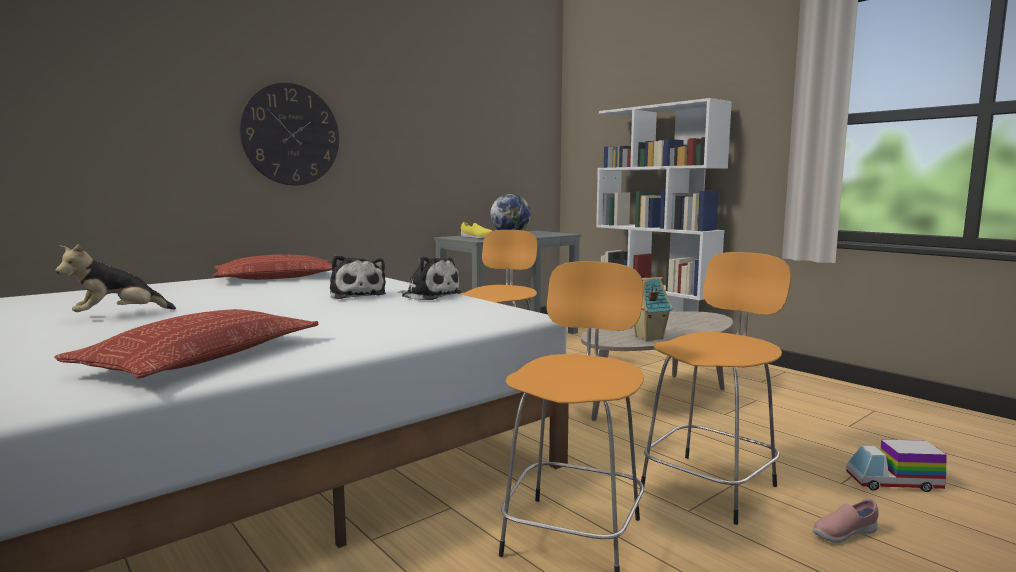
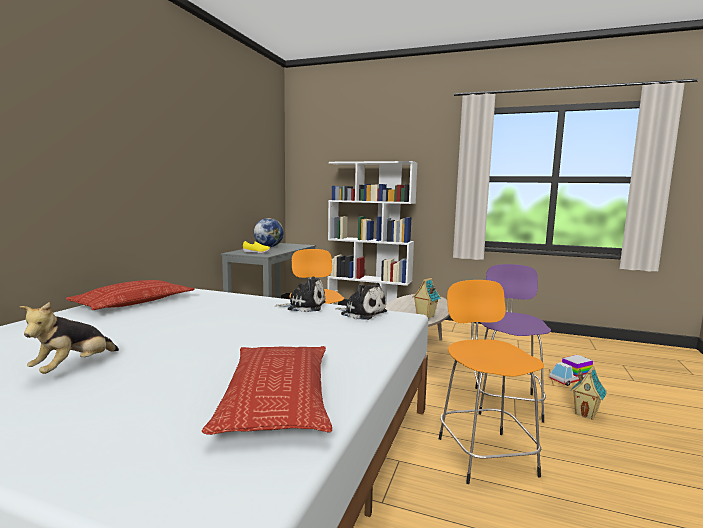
camera: 30 degrees left, 0 degrees up
(291, 135) = (121, 173): wall clock -> none
(357, 295) = (249, 312): plush toy -> plush toy (361, 313)
(711, 485) = (506, 402): orange stool -> purple stool
(843, 534) = (586, 413): pink shoe -> toy house

